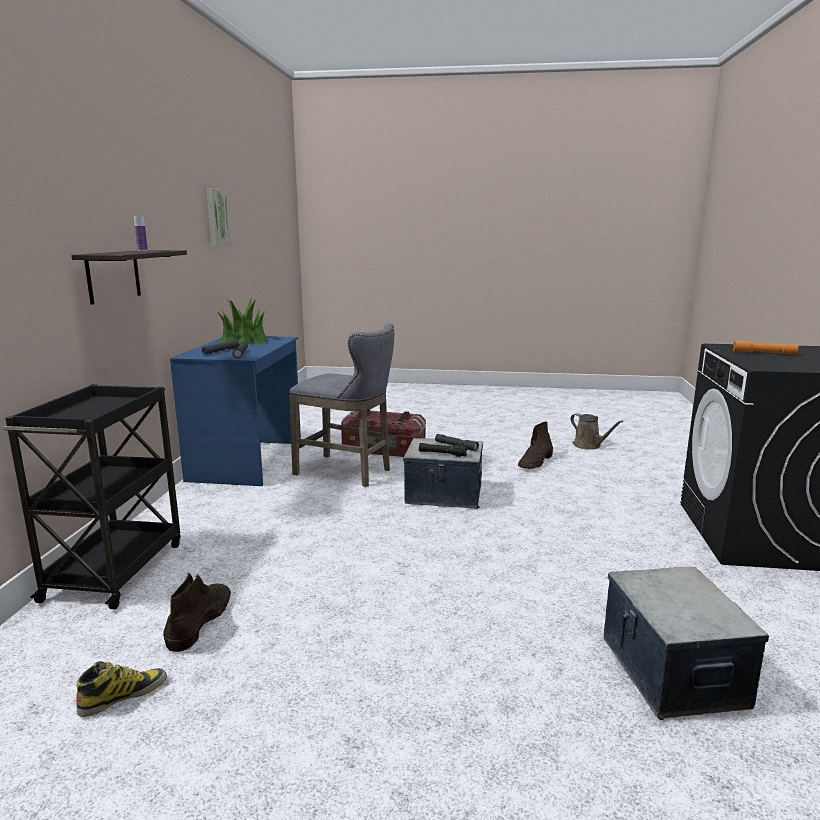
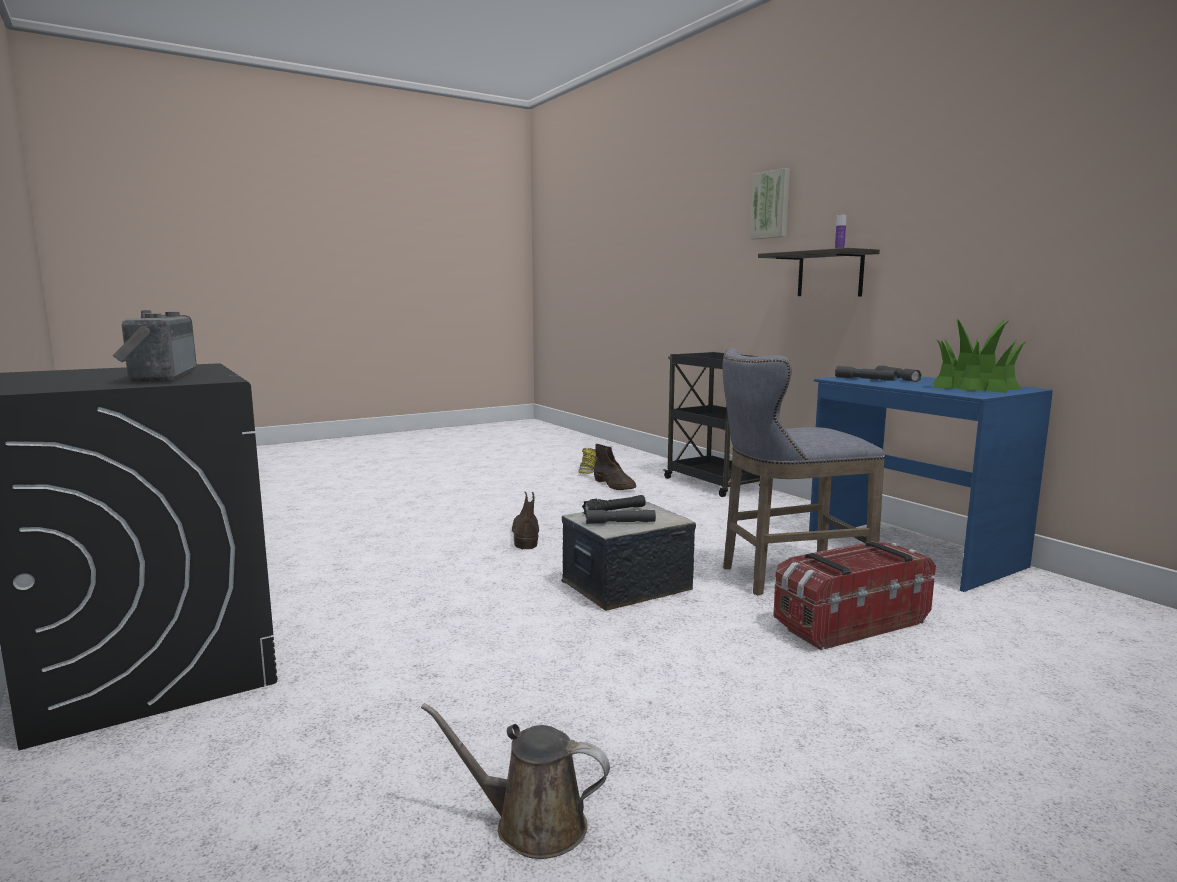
camera: 140 degrees right, 5 degrees down
(217, 218) = (1100, 188): picture -> picture (771, 205)
(535, 462) = (590, 693): brown boot -> brown boot (525, 536)
(671, 672) = (314, 531): storage box -> none
(764, 353) = (157, 376): orange flashlight -> radio

